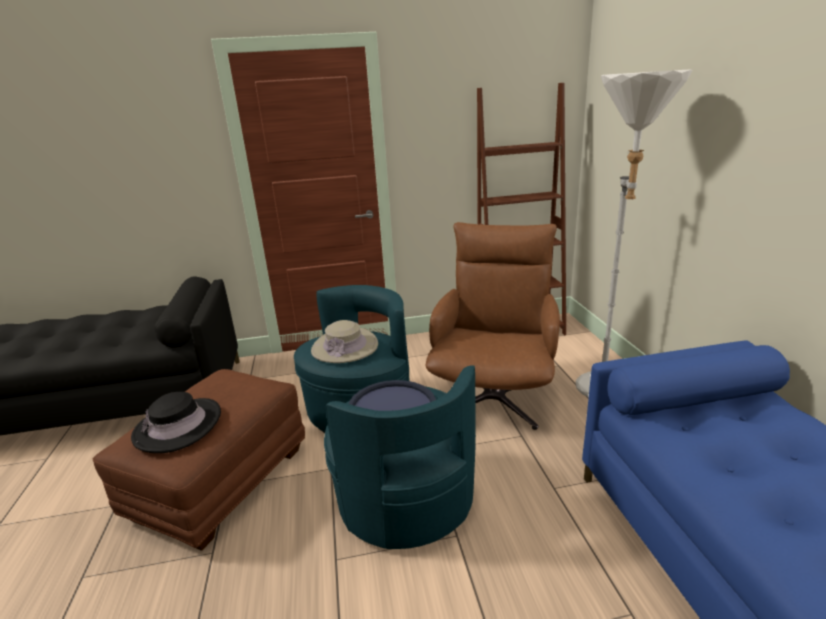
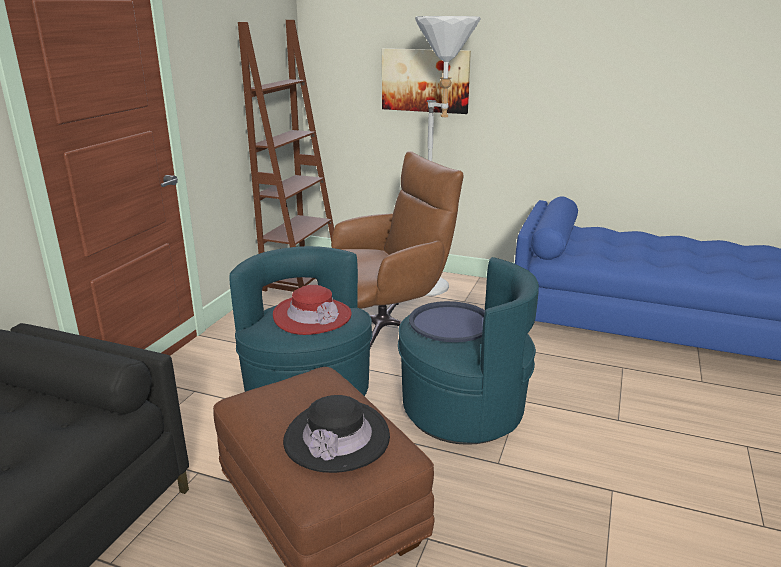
camera: 60 degrees left, 0 degrees up
(345, 347) = (312, 316): beige hat -> red hat
(494, 398) = (383, 327): brown armchair -> brown armchair turned 105 degrees clockwise
(665, 152) = (425, 80): none -> picture

